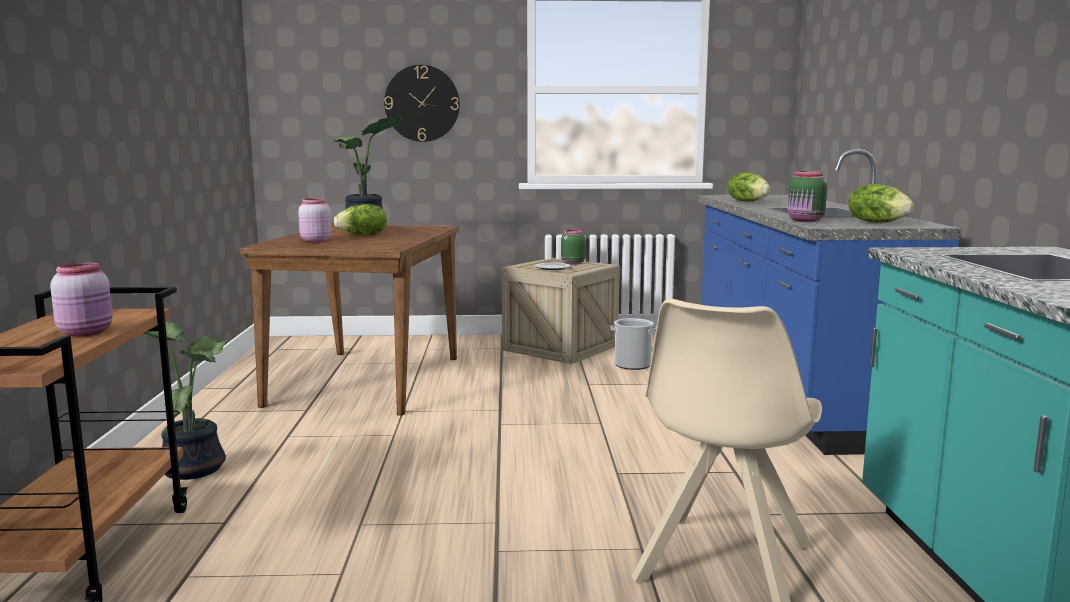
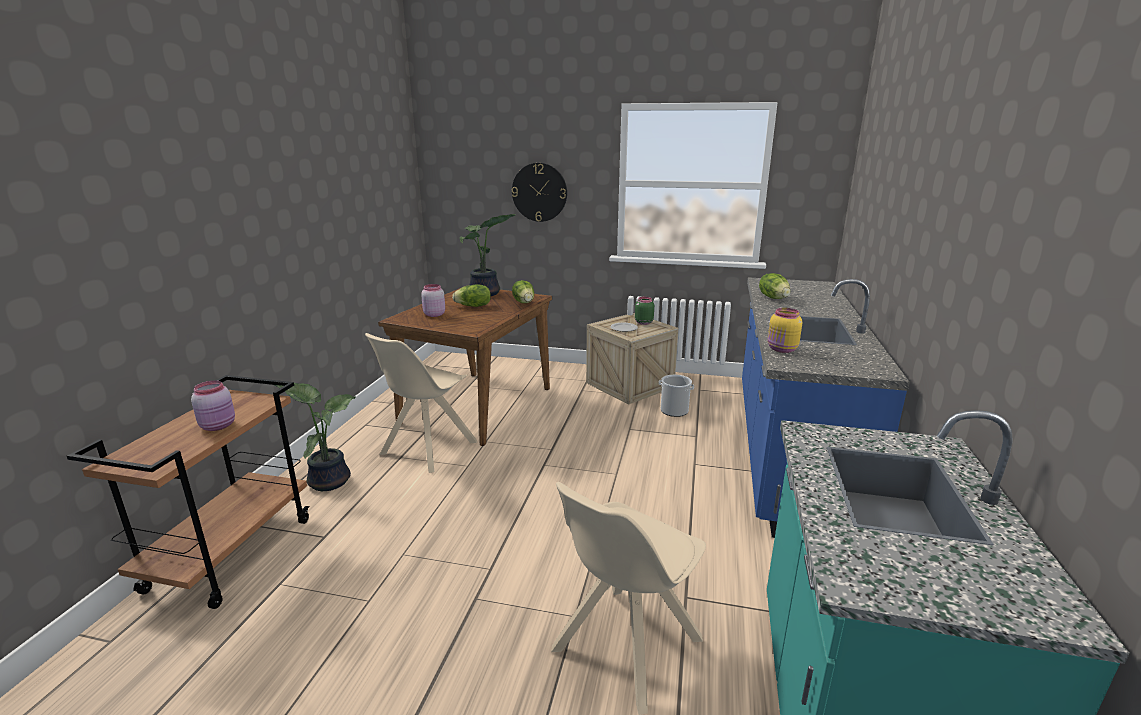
camera: 15 degrees right, 10 degrees up
(322, 425) = (427, 449): none -> beige chair
(805, 220) = (782, 349): green jar -> yellow jar
(877, 222) = (842, 361): lettuce -> lettuce (524, 302)

